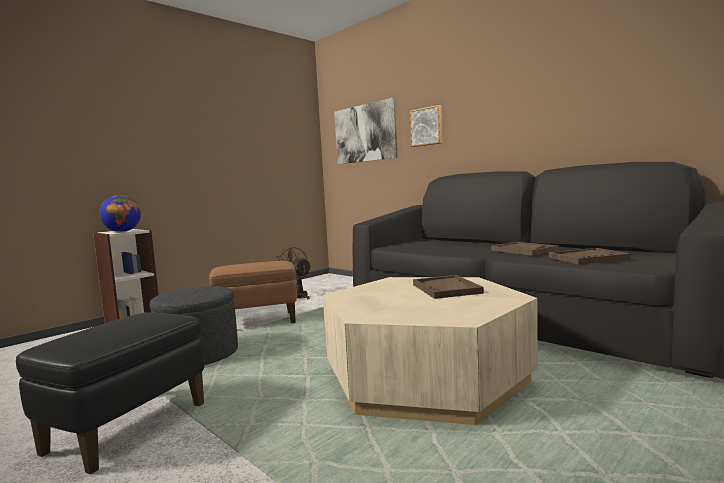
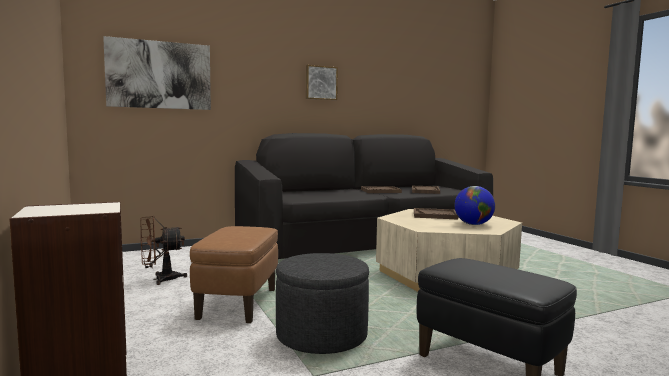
camera: 70 degrees left, 0 degrees up
(122, 231) = (90, 208): globe -> globe (473, 224)
(426, 126) = (249, 84): picture -> picture (321, 83)

